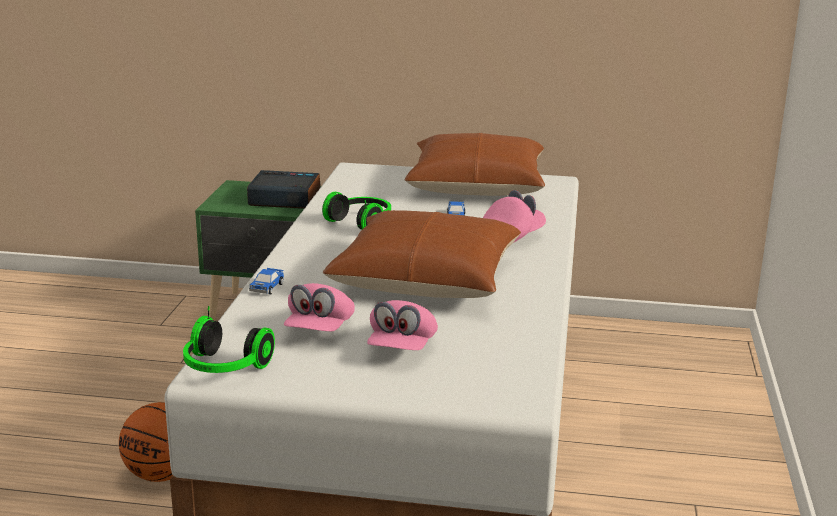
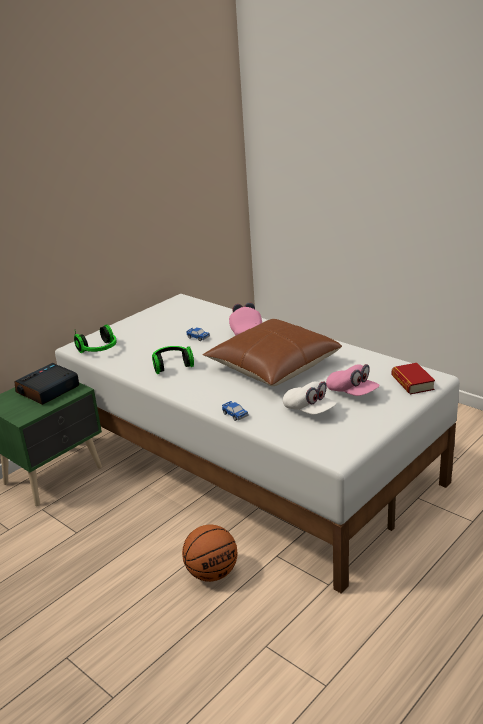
camera: 55 degrees left, 5 degrees up
(224, 368) = (332, 449): headphones -> headphones (99, 350)
(319, 330) = (309, 410): pink cap -> white cap
(476, 185) = (158, 320): brown pillow -> none
(484, 388) = (412, 383): none -> book

